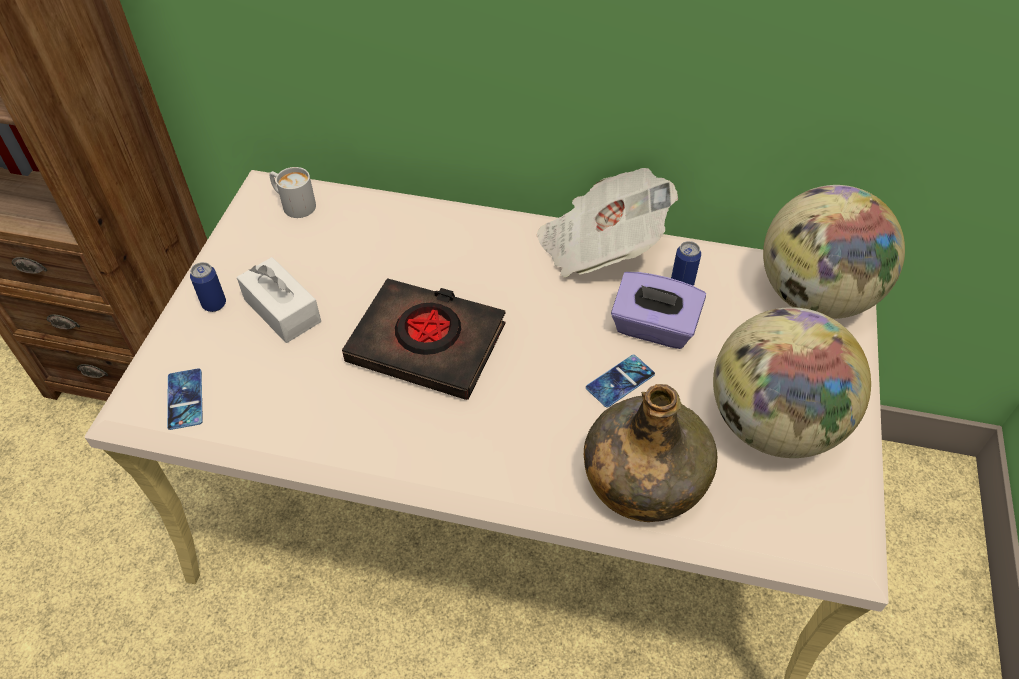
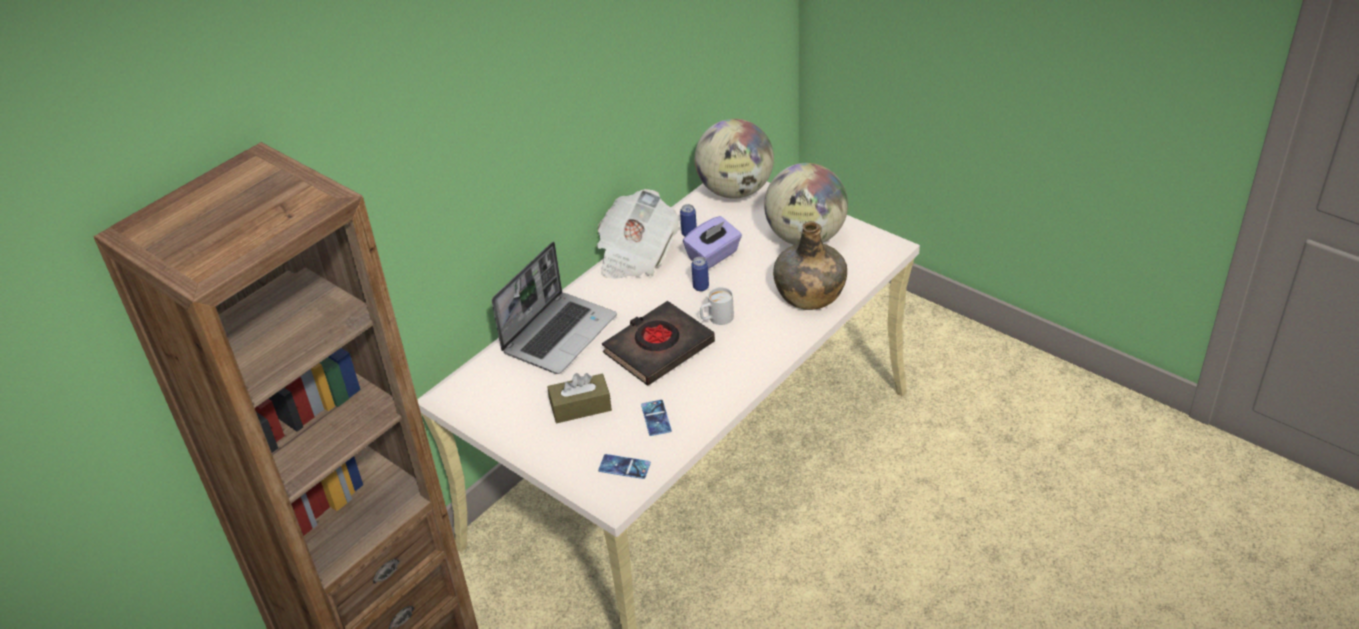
camera: 60 degrees left, 10 degrees down
(214, 304) = (549, 439): can -> can (701, 287)
(282, 310) = (581, 407): white tissue box -> brown tissue box
(293, 204) = (480, 381): white mug -> white mug (716, 319)
(408, 237) = (559, 333): none -> laptop
(620, 381) = (741, 280): phone -> phone (656, 418)

